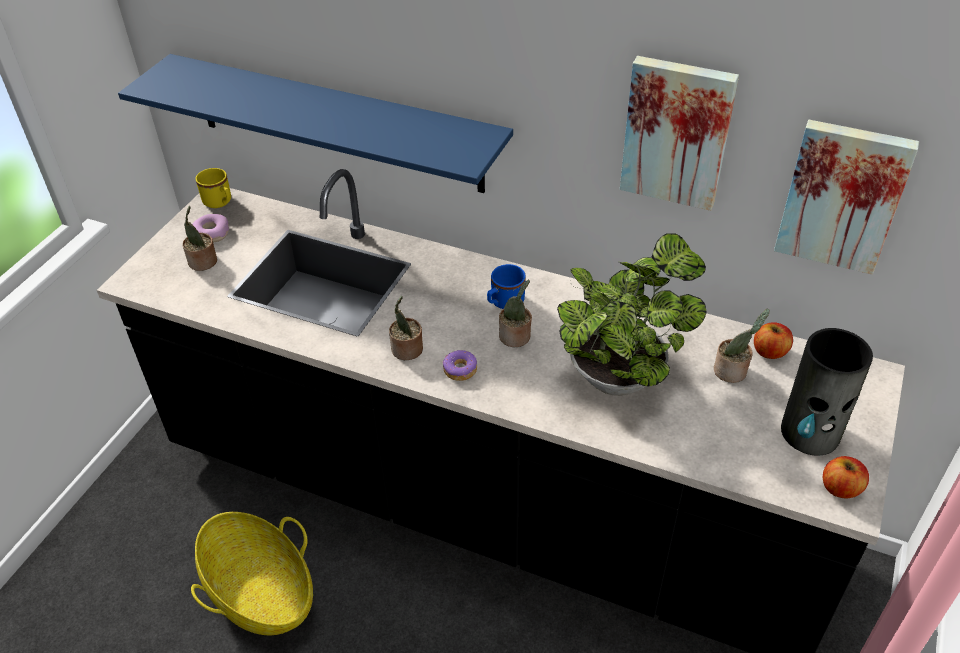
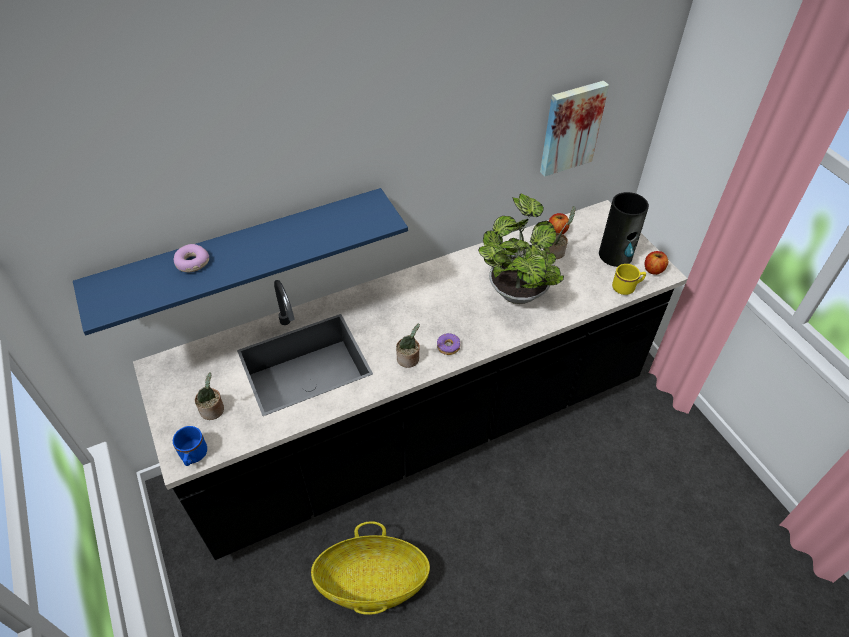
camera: 50 degrees left, 5 degrees up
(211, 233) = (189, 390): donut -> donut (192, 263)
(220, 203) = (163, 368): yellow mug -> yellow mug (626, 287)
(504, 303) = (419, 297): blue mug -> blue mug (193, 456)
(516, 337) = (449, 310): potted plant -> none
(677, 132) = (483, 137): picture -> none

